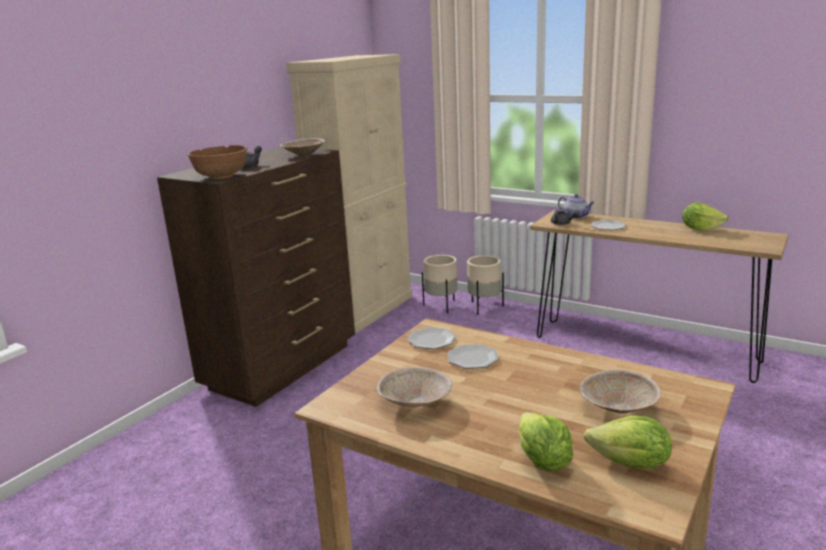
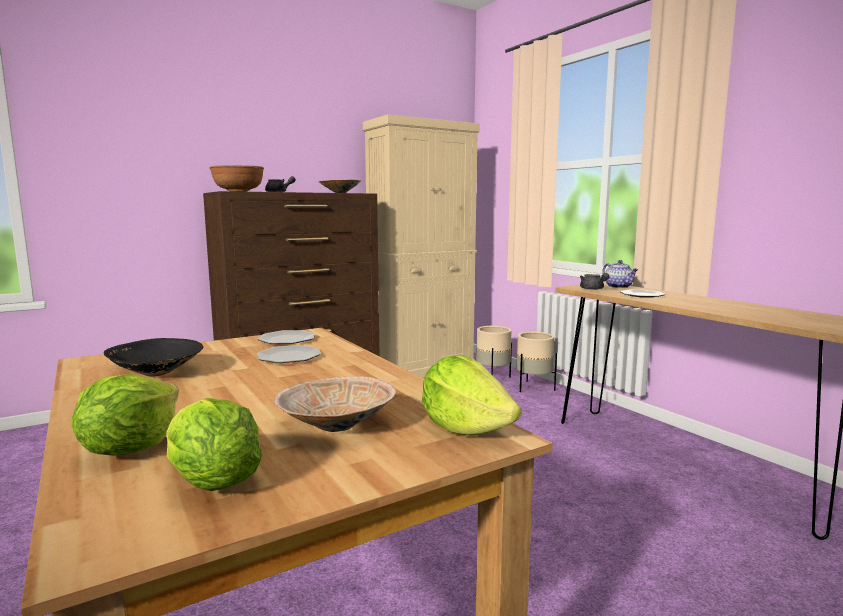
camera: 25 degrees right, 10 degrees down
(416, 402) = (158, 374): beige bowl -> black bowl
(700, 229) = (764, 308): lettuce -> lettuce (465, 428)

